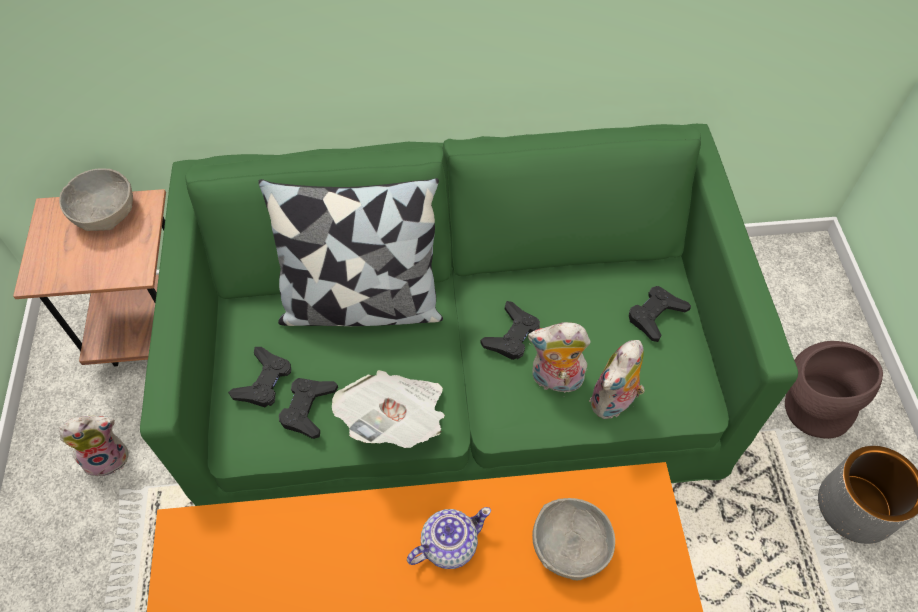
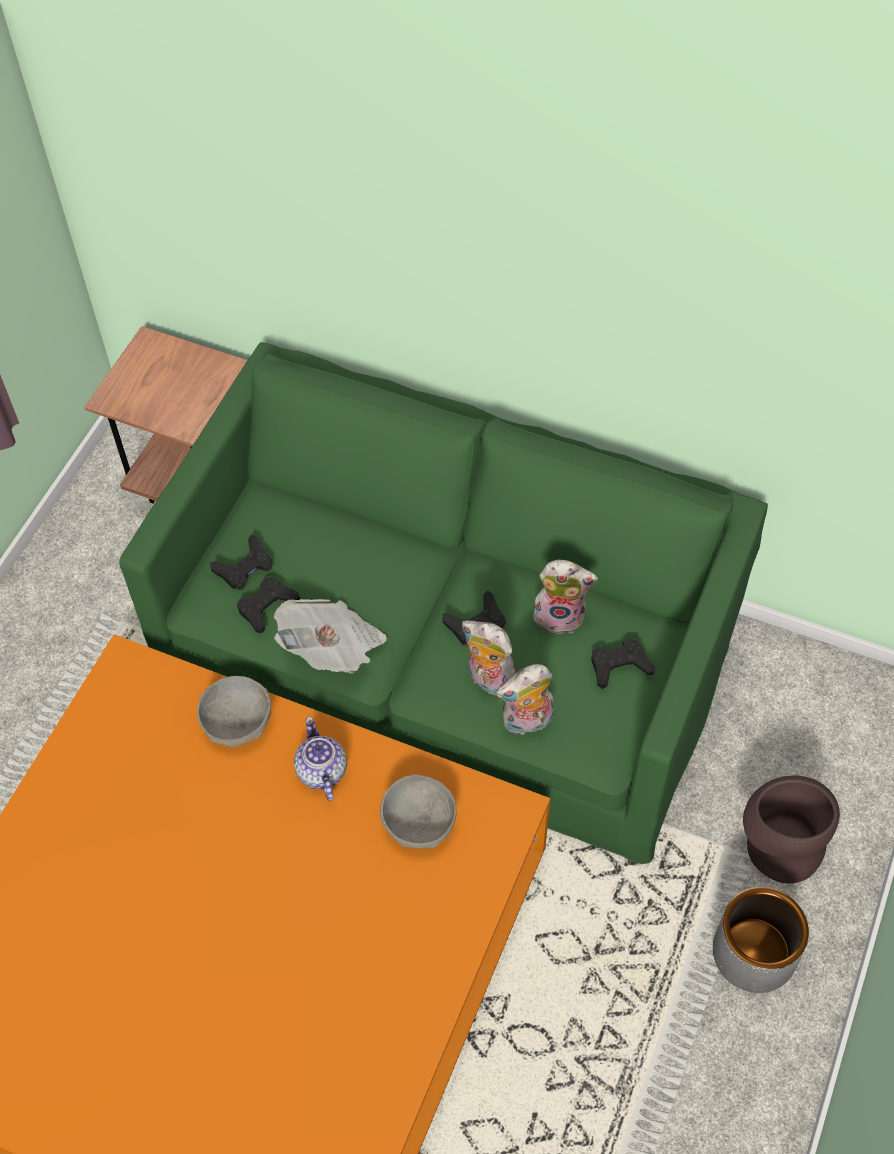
camera: 30 degrees right, 0 degrees up
(106, 214) = (190, 364): grey bowl -> grey bowl (238, 723)
(108, 457) = (107, 581): plush toy -> plush toy (560, 615)
(361, 304) = (363, 538): pillow -> none
(448, 545) = (321, 772): teapot -> teapot turned 105 degrees counterclockwise

